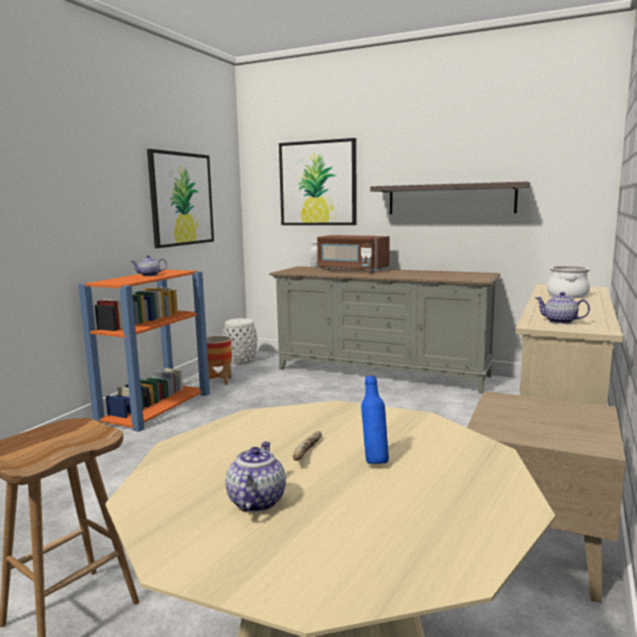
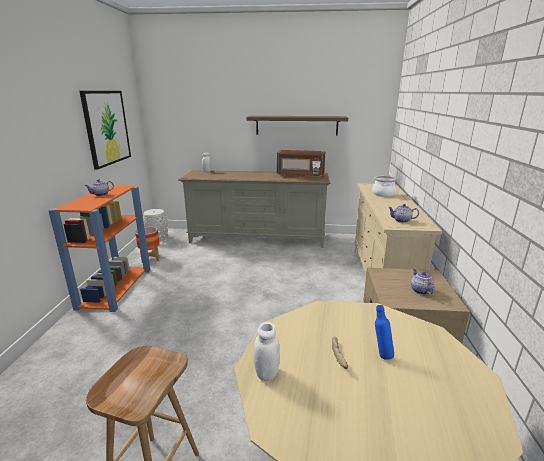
camera: 20 degrees left, 10 degrees up
(191, 453) = (266, 373): none -> white jar
(256, 501) = (345, 409): teapot -> teapot (420, 290)
(318, 183) = (203, 111): picture -> none
(352, 270) = (234, 173): brown microwave -> brown microwave (300, 175)

